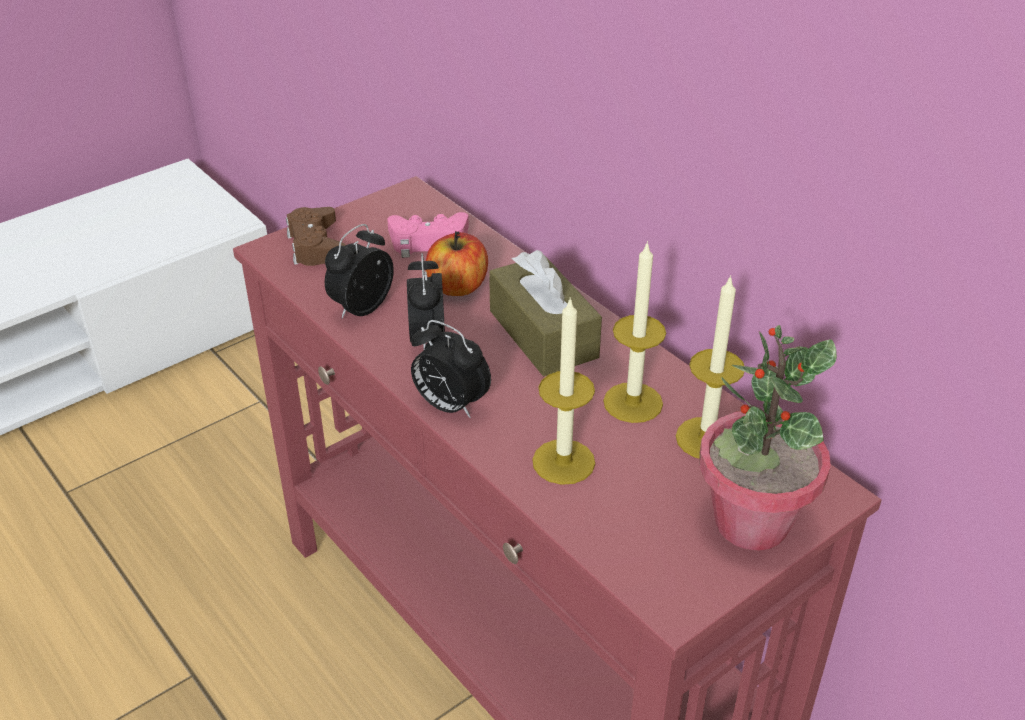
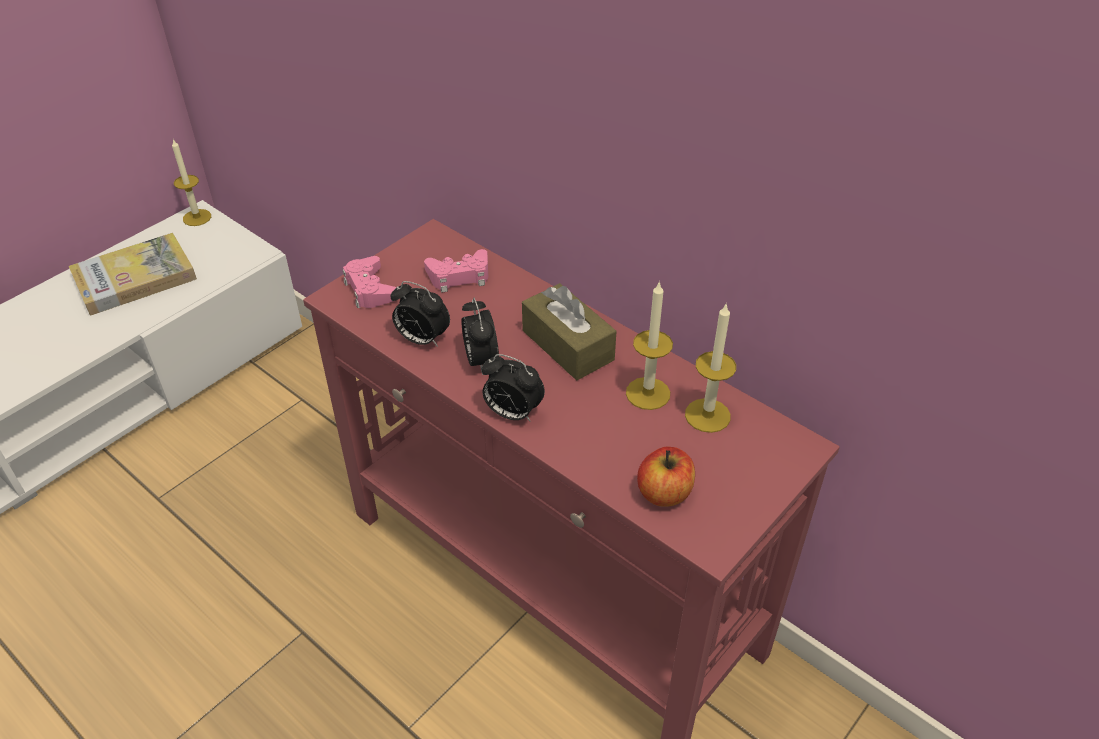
camera: 10 degrees left, 5 degrees up
(88, 233) = (134, 278): none -> book
(316, 245) = (370, 289): brown game controller -> pink game controller
(361, 308) = (421, 339): alarm clock -> alarm clock turned 90 degrees counterclockwise
(458, 287) = (492, 313): apple -> apple (664, 493)
(563, 462) = (608, 447): candle -> candle (197, 217)
(750, 522) = (752, 477): potted plant -> none

